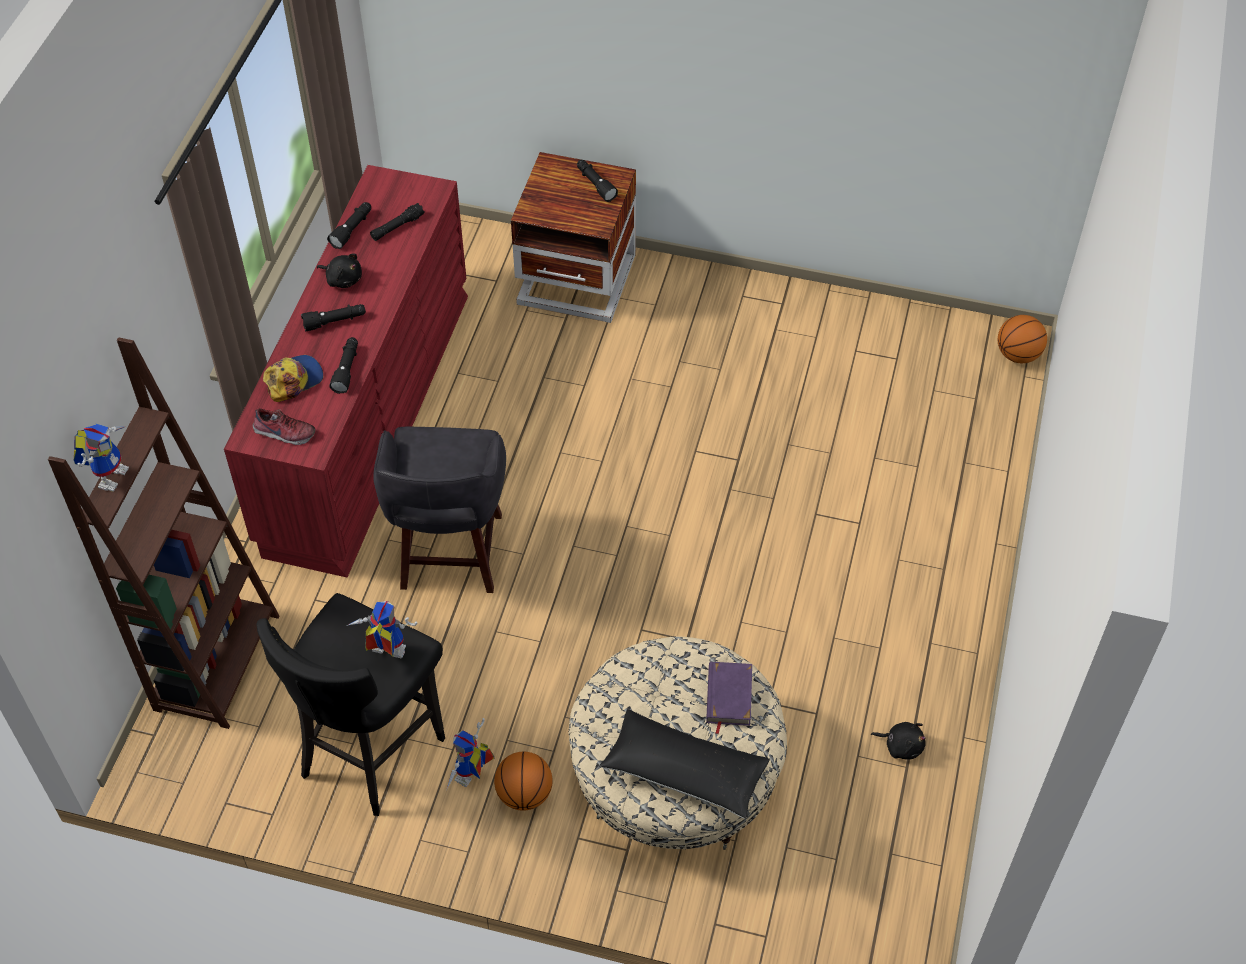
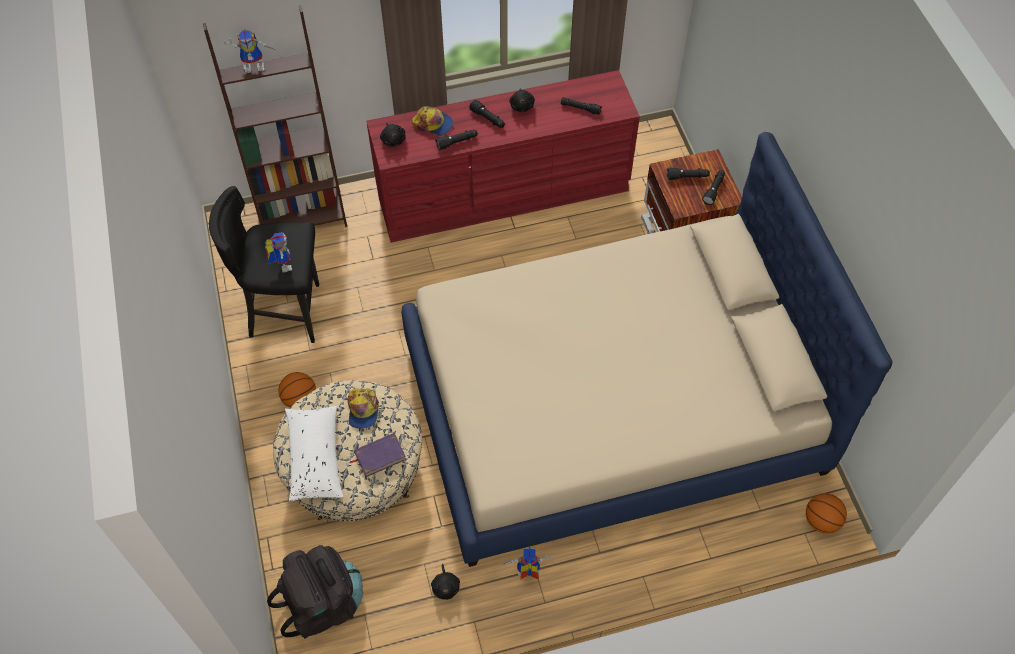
camera: 60 degrees right, 5 degrees up
(284, 433) = (393, 139): shoe -> black plush toy
(352, 229) = (562, 90): black flashlight -> black flashlight (687, 177)
(450, 556) = (435, 282): grey stool -> none
(471, 777) = (296, 368): toy robot -> toy robot (526, 574)
(647, 686) = (363, 410): none -> cap
(684, 771) = (315, 457): black pillow -> white pillow
(761, 463) = (612, 406): none -> beige bed
(850, 895) = (323, 604): none -> black backpack

